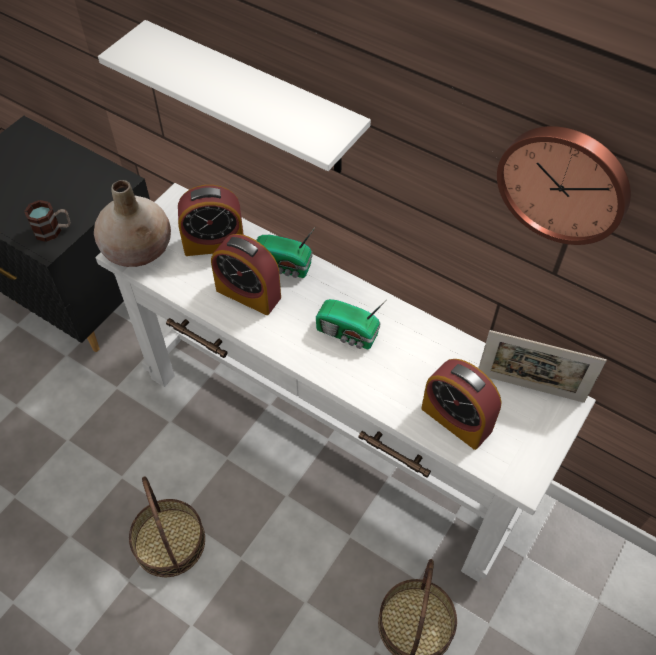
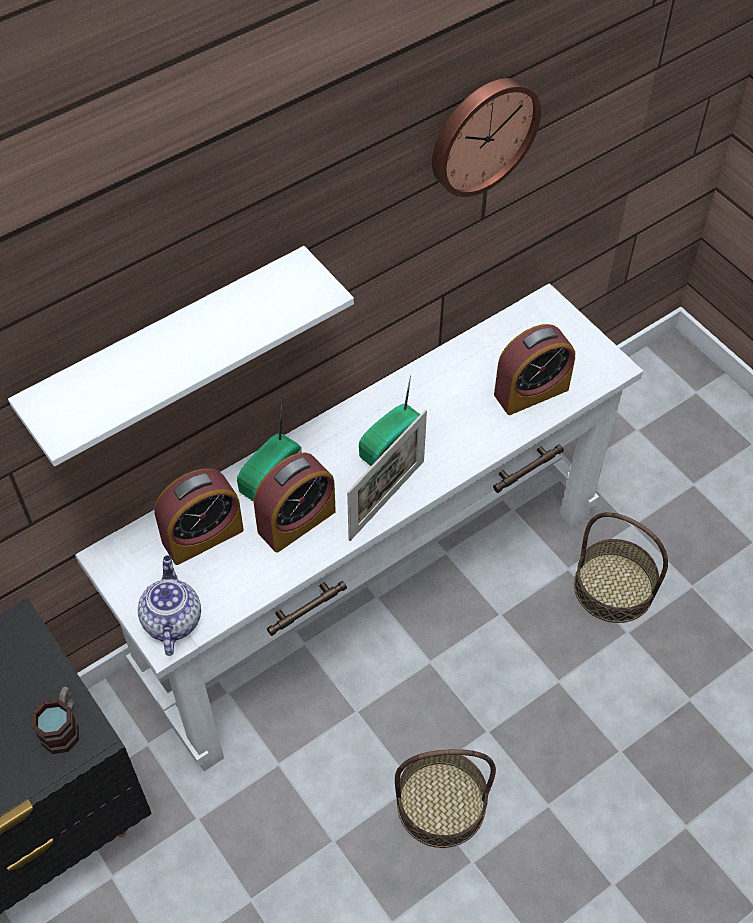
camera: 70 degrees left, 0 degrees up
(138, 250) = (171, 619): beige vase -> teapot
(214, 243) = (202, 536): alarm clock -> alarm clock turned 45 degrees clockwise
(530, 387) = (518, 324): picture frame -> picture frame (386, 500)

